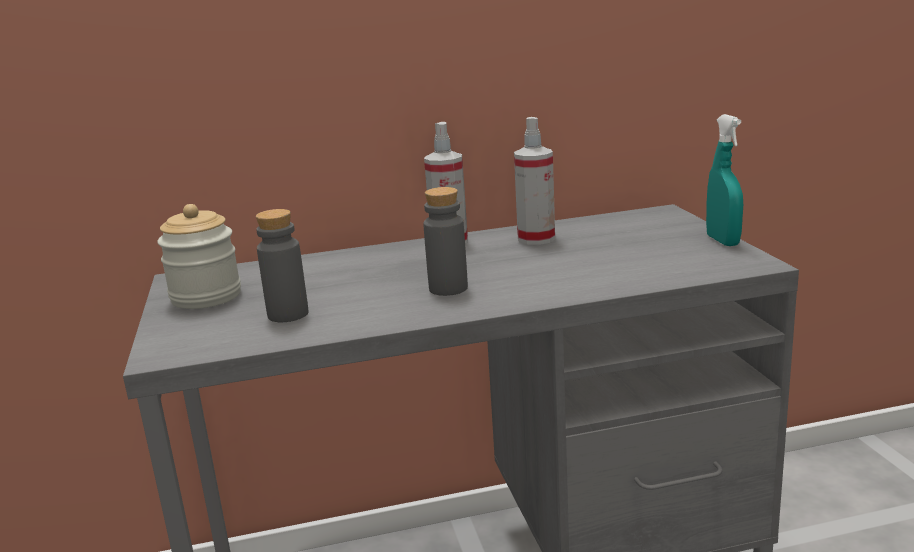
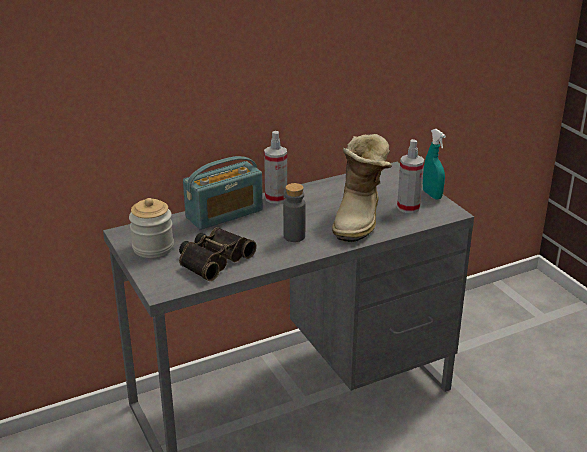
camera: 15 degrees left, 10 degrees up
(288, 314) = (213, 259): grey bottle -> binoculars
(353, 259) = (224, 214): none -> radio
(536, 239) = (327, 194): spray bottle -> spray bottle (408, 207)
(579, 268) = (360, 219): none -> boot

